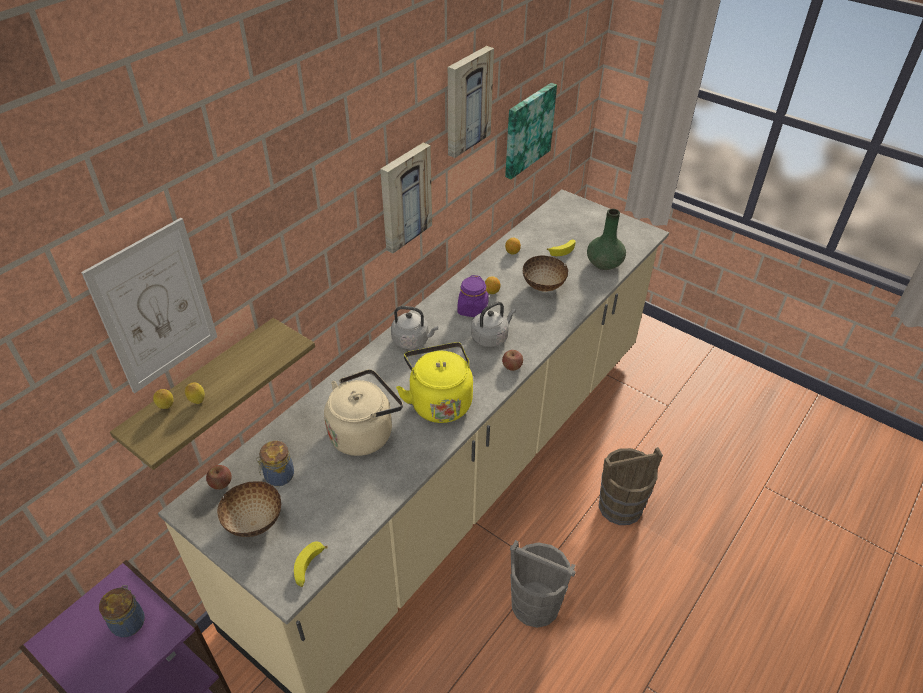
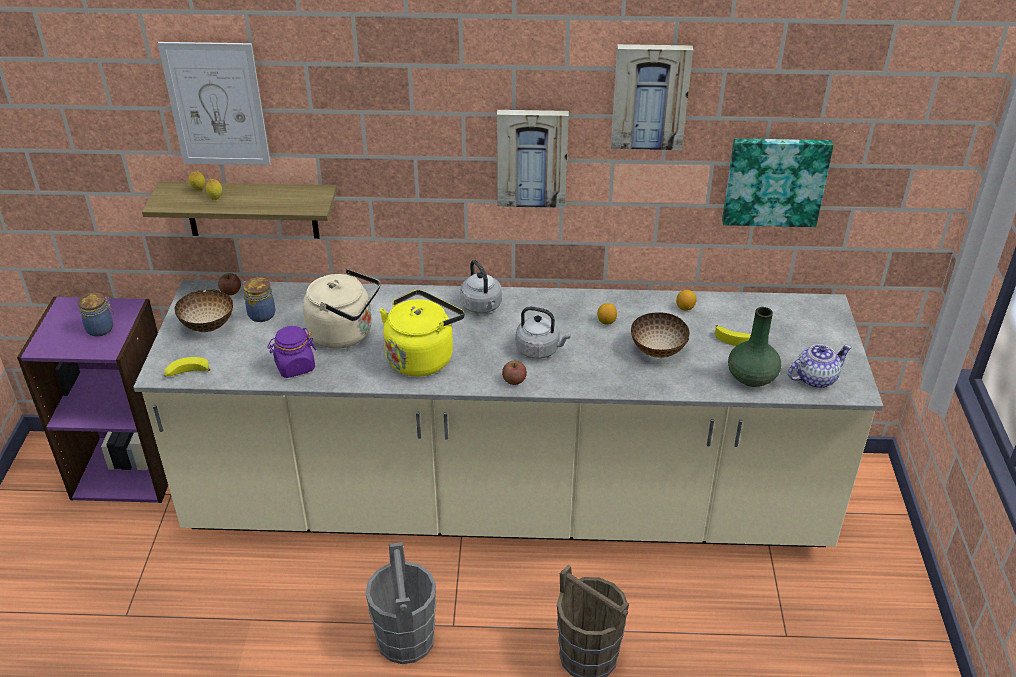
camera: 55 degrees right, 5 degrees down
(472, 309) = (566, 321): purple jar -> purple jar (295, 366)
(626, 241) = (814, 378): none -> teapot

